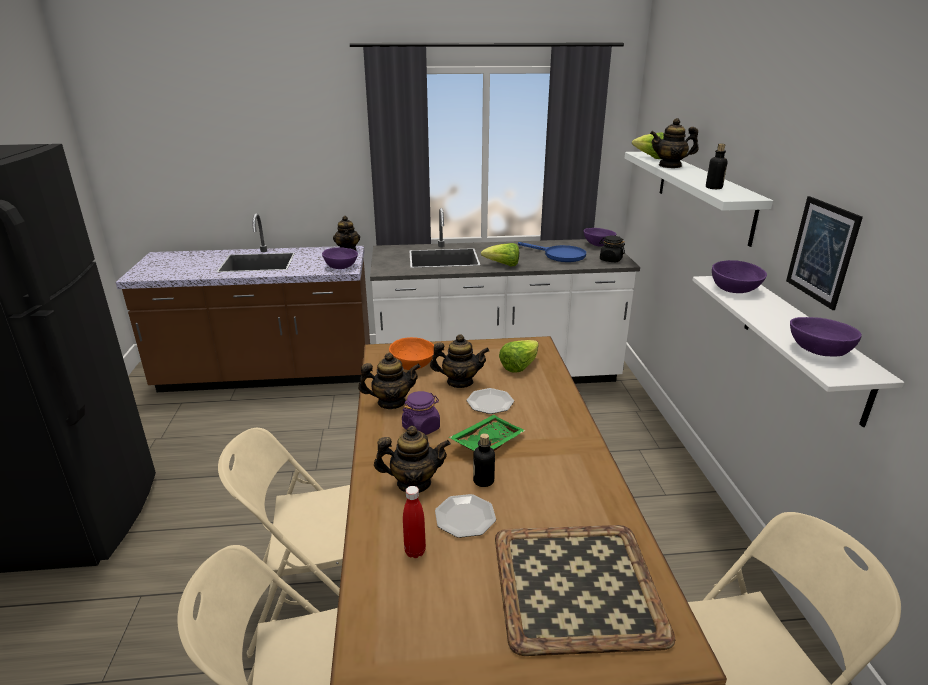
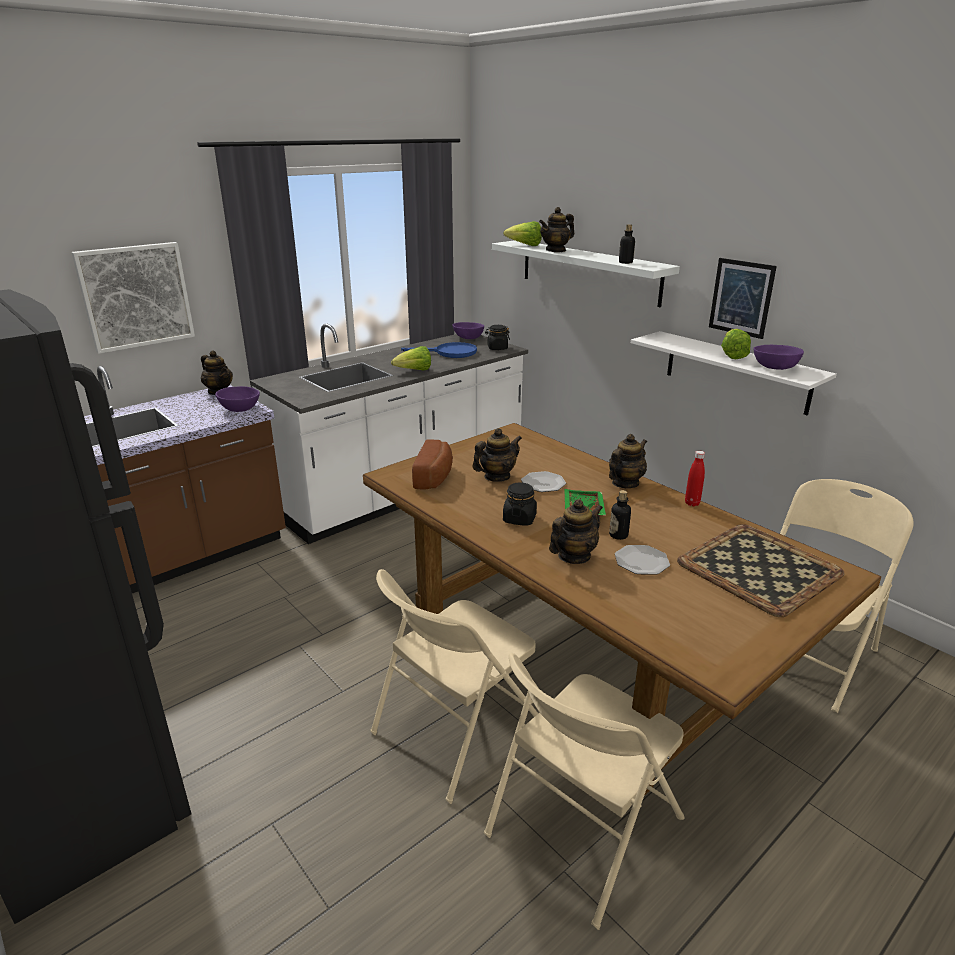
camera: 35 degrees left, 0 degrees up
(296, 164) = (136, 296): none -> picture
(391, 402) = (465, 510): teapot -> teapot (625, 483)
(412, 365) = (435, 476): orange bowl -> bread
(415, 551) = (642, 595): red bottle -> red bottle (692, 503)
(421, 428) = (519, 519): purple jar -> black jar
(519, 366) = (525, 451): lettuce -> lettuce (732, 355)
(733, 289) = (670, 342): purple bowl -> none

